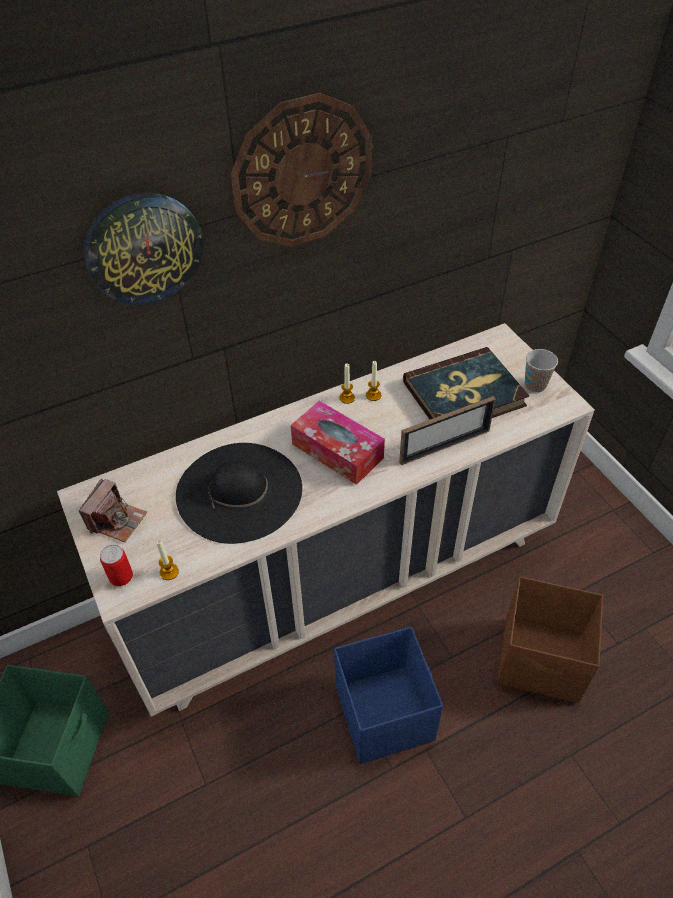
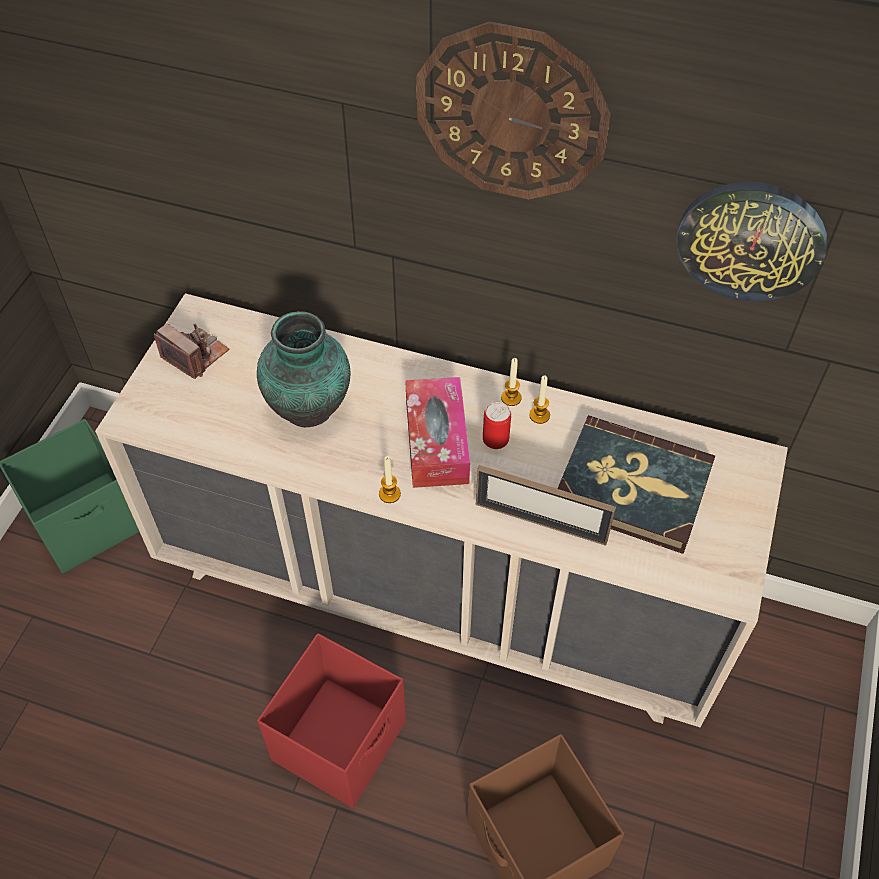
camera: 45 degrees right, 5 degrees up
(117, 520) = (195, 355): camera -> camera turned 120 degrees counterclockwise
(121, 577) = (145, 406): can -> can (495, 440)
(143, 248) = (310, 104): wall clock -> wall clock (750, 240)
(169, 572) = (181, 431): candle -> candle (389, 494)
(239, 491) = (311, 409): black hat -> vase
(384, 711) = (341, 740): blue storage box -> red storage box
(535, 385) = (724, 541): cup -> none

